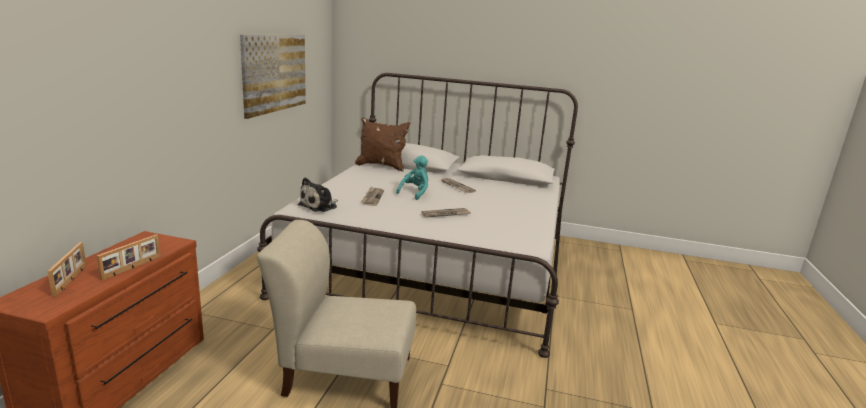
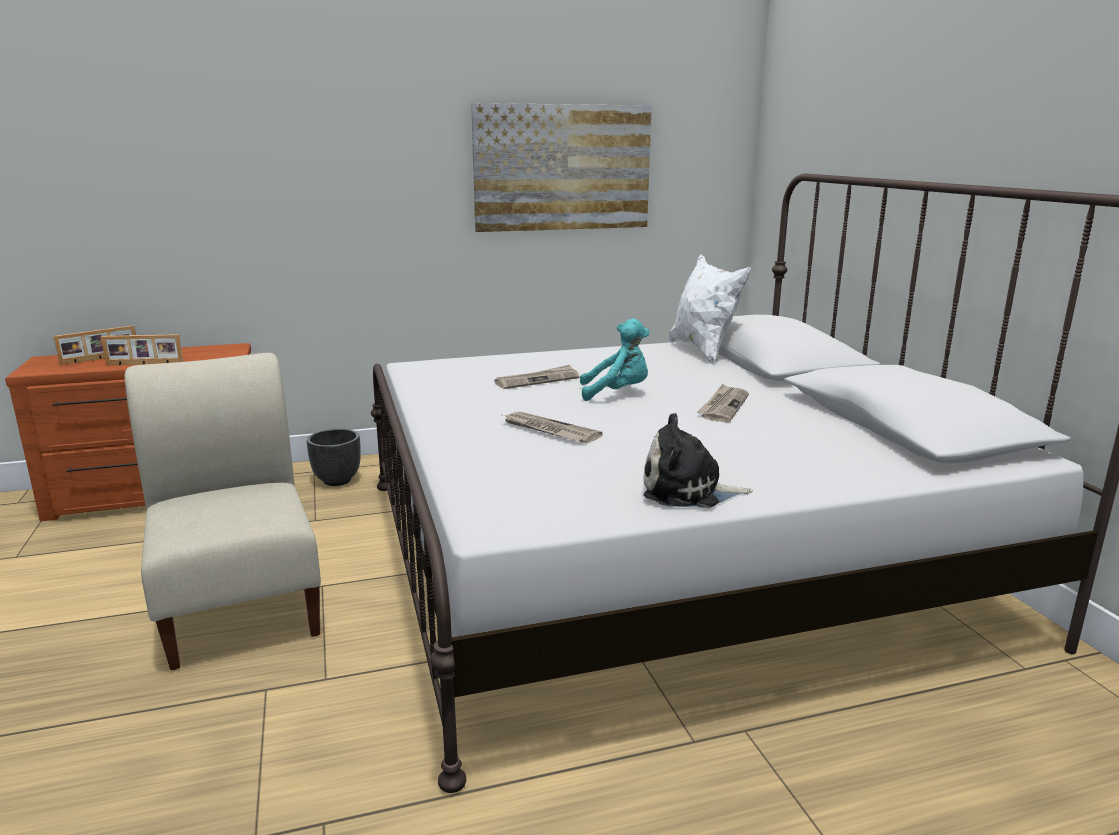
camera: 60 degrees right, 0 degrees up
(226, 308) = (337, 480): none -> black planter
(319, 206) = (445, 369): plush toy -> plush toy (688, 491)
(381, 166) = (703, 351): brown pillow -> white pillow

